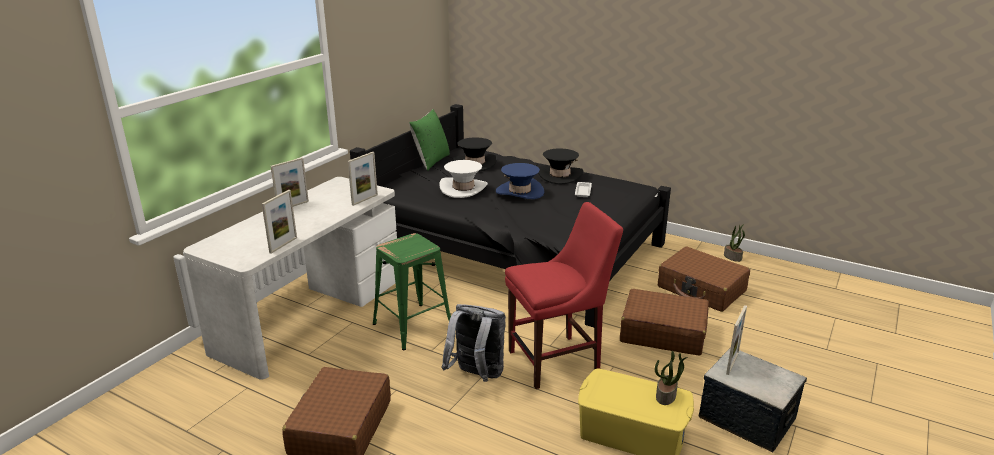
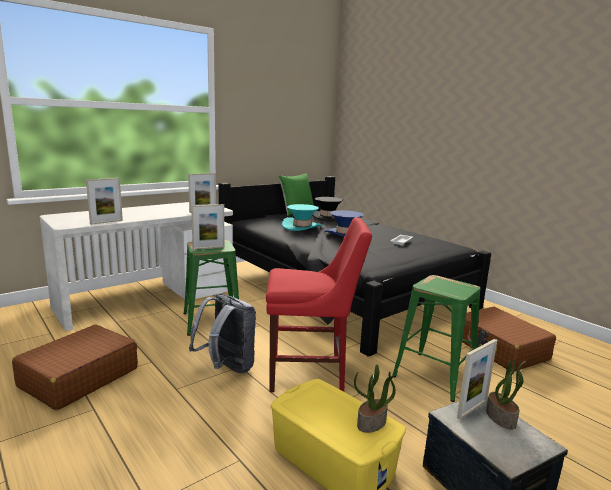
camera: 20 degrees right, 10 degrees down
(293, 206) = (149, 207): picture frame -> picture frame (208, 248)
(463, 188) = (302, 226): white hat -> turquoise hat
(560, 175) = (391, 231): black hat -> none
(662, 332) = (434, 375): brown suitcase -> green stool
(733, 257) = (550, 330): potted plant -> potted plant (501, 418)

